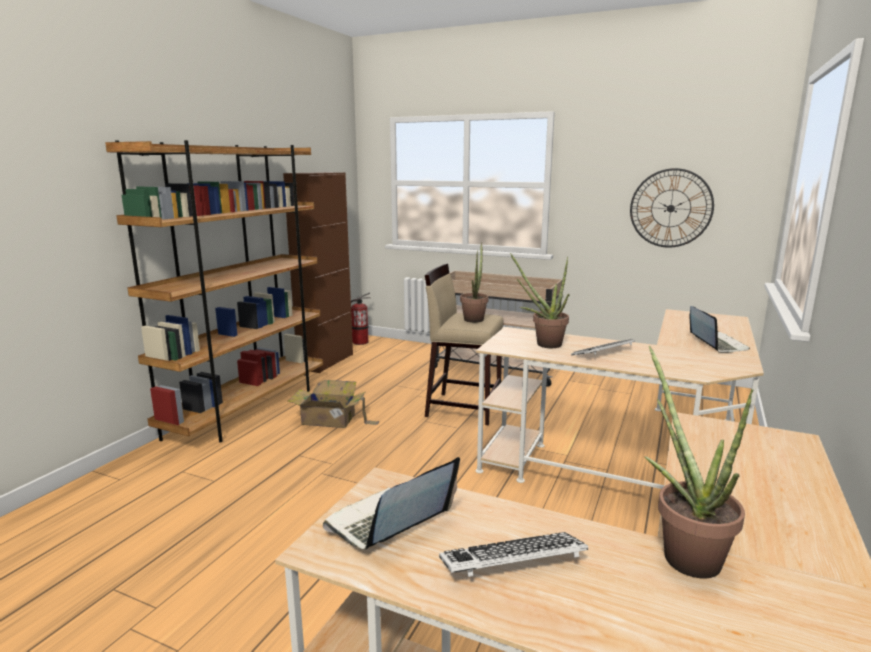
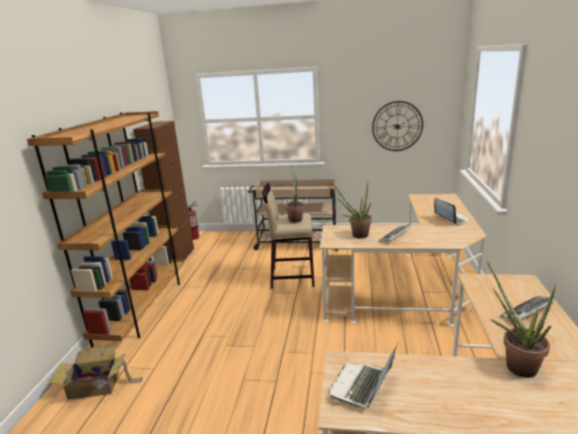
camera: 15 degrees left, 5 degrees up
(331, 420) = (208, 304): cardboard box -> cardboard box (96, 386)
(512, 562) = (441, 393): keyboard -> keyboard (528, 312)

